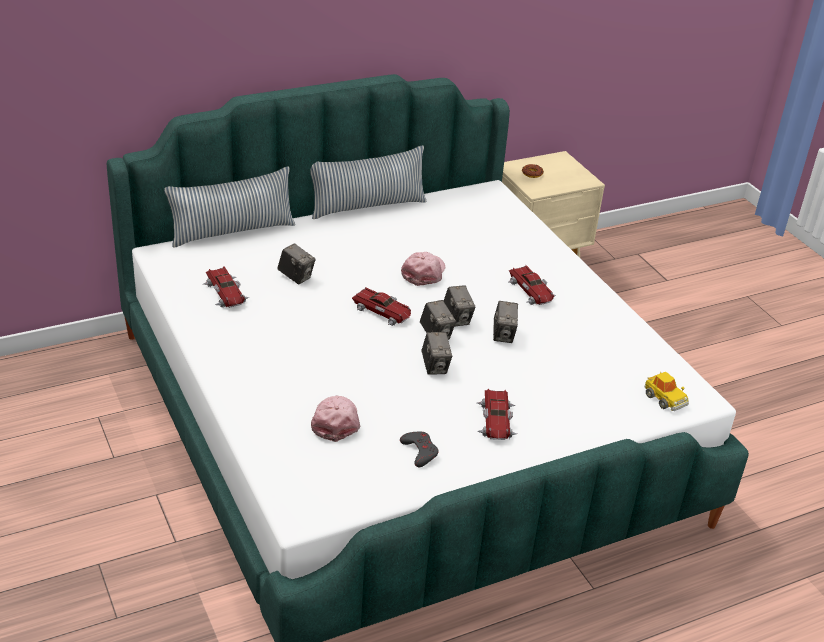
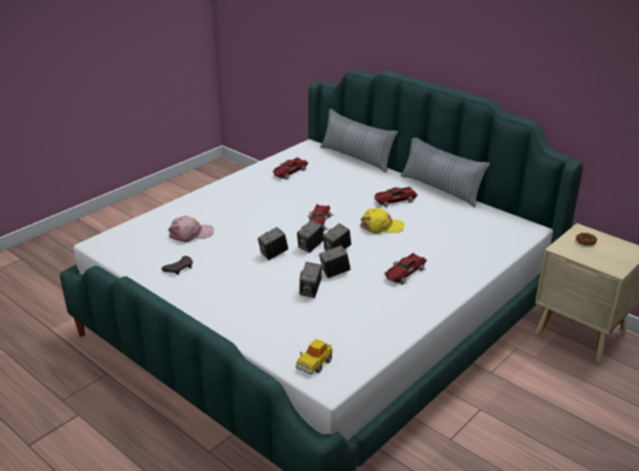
camera: 70 degrees right, 5 degrees down
(296, 277) = (328, 187): camera -> camera (310, 291)
(424, 272) = (381, 226): pink cap -> yellow cap
(496, 421) = (230, 290): toy car -> toy car (394, 201)

